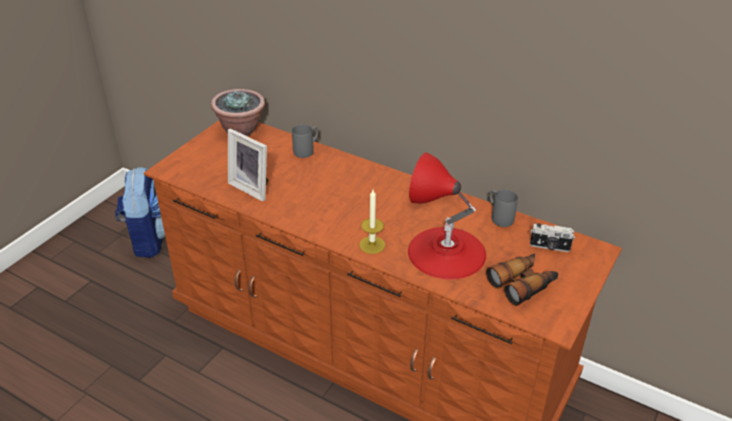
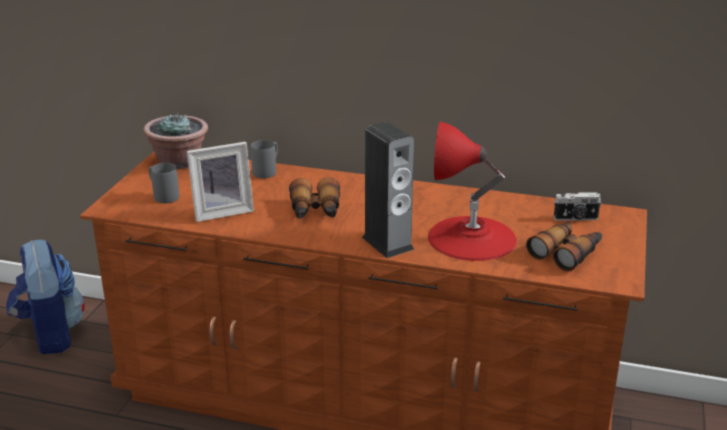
camera: 15 degrees left, 10 degrees down
(252, 187) = (222, 211): picture frame -> picture frame turned 45 degrees counterclockwise
(327, 199) = (315, 211): none -> binoculars
(372, 245) = (387, 243): candle -> speaker
(499, 217) = (510, 201): grey mug -> grey mug (163, 196)

